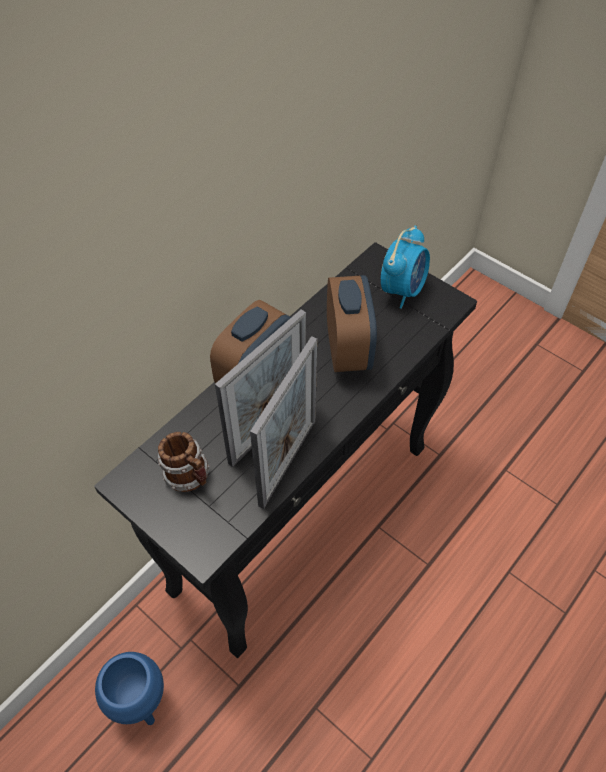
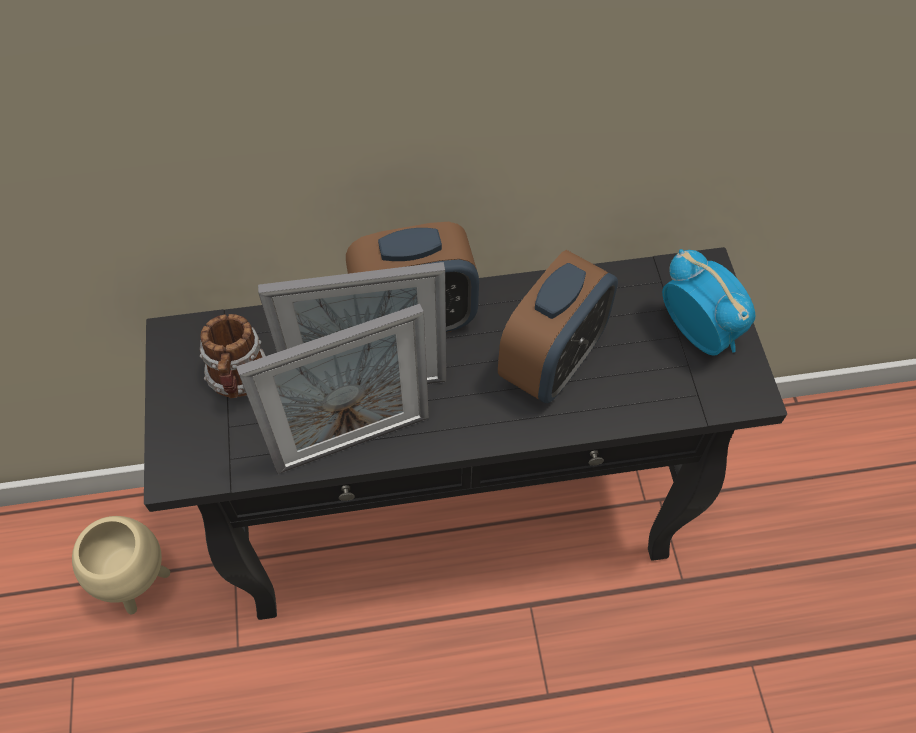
camera: 40 degrees right, 5 degrees up
(141, 701) = (140, 583): blue planter -> beige planter
(402, 290) = (697, 332): alarm clock -> alarm clock turned 105 degrees counterclockwise

